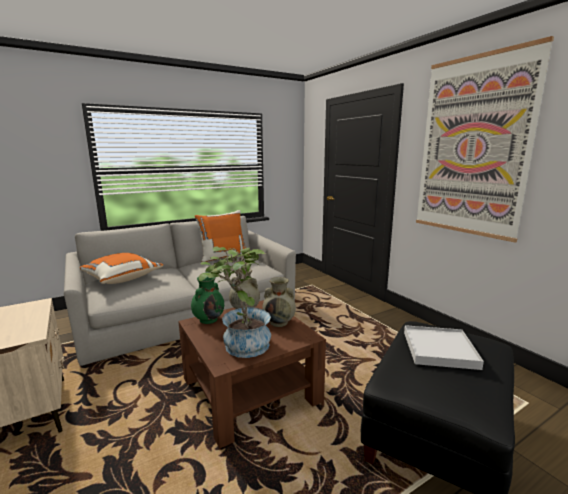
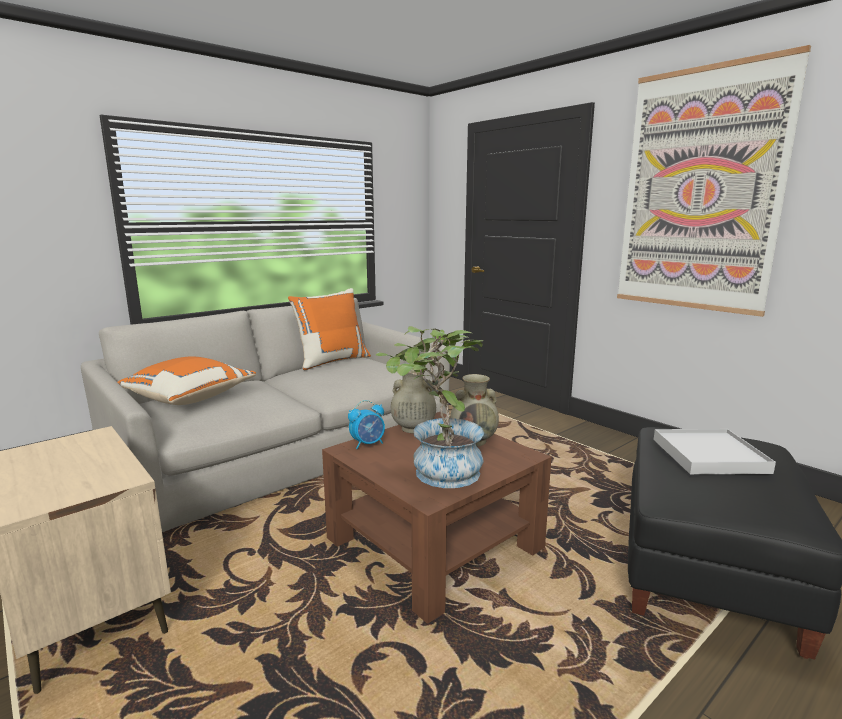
camera: 10 degrees left, 0 degrees up
(209, 319) = (368, 444): green vase -> alarm clock

